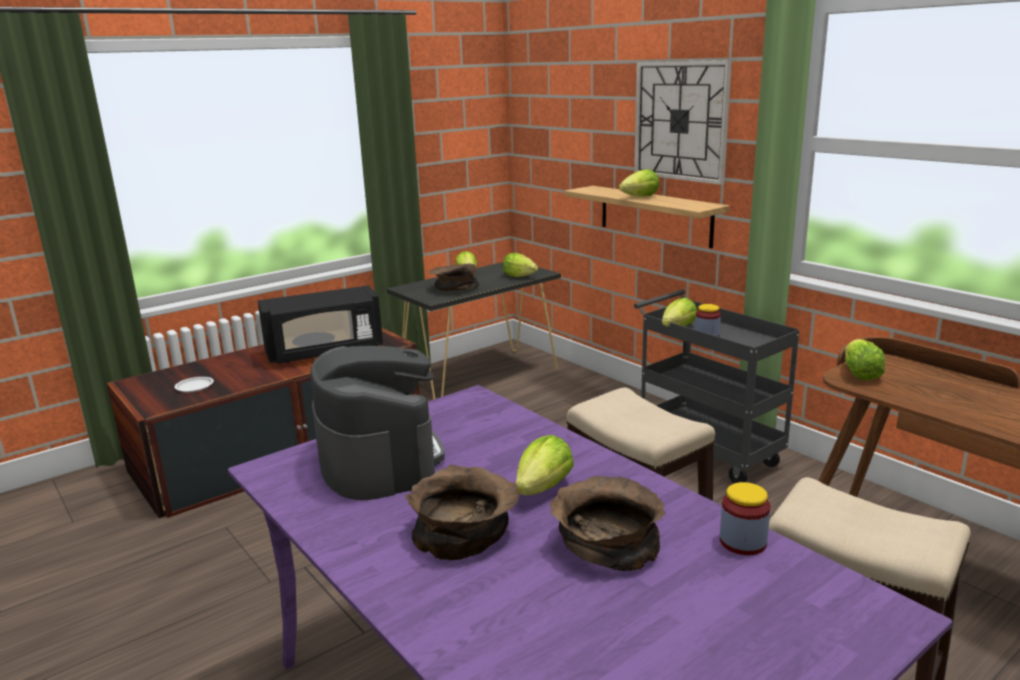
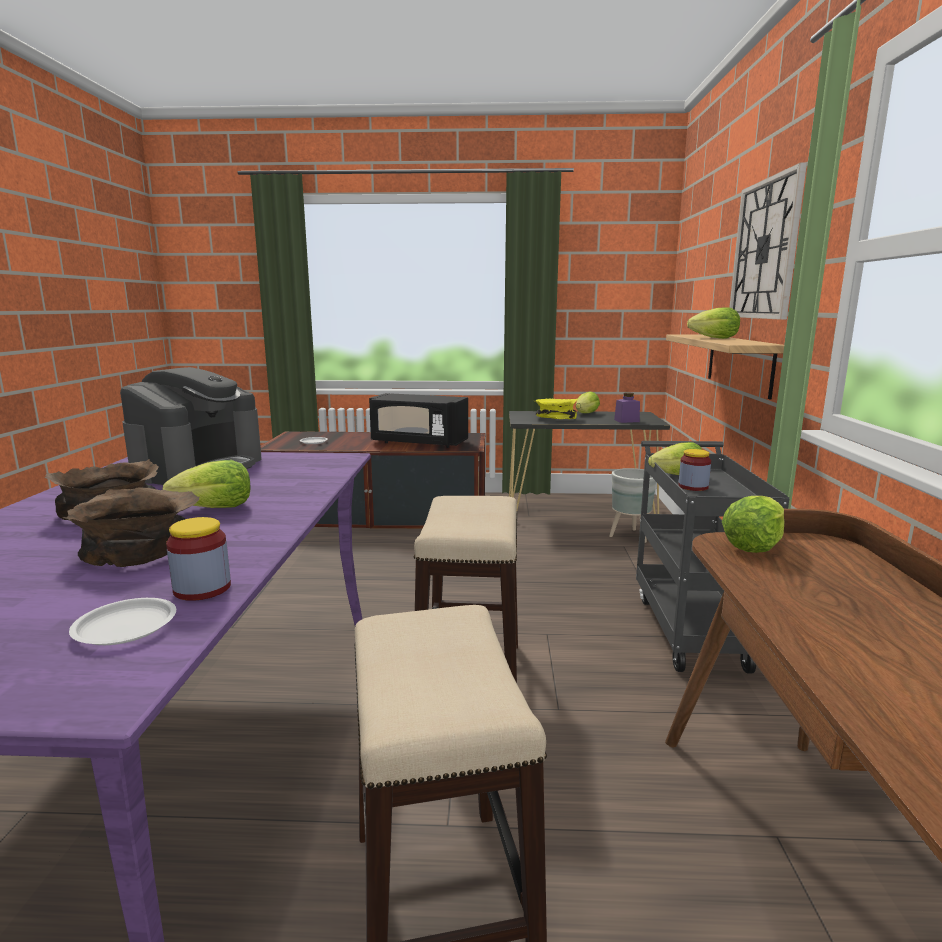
camera: 40 degrees right, 5 degrees down
(454, 289) = (554, 419): brown bowl -> yellow bowl
(519, 276) = (626, 421): lettuce -> purple jar
(555, 388) = (630, 536): none -> grey planter
(785, 585) = (126, 627): none -> white plate

